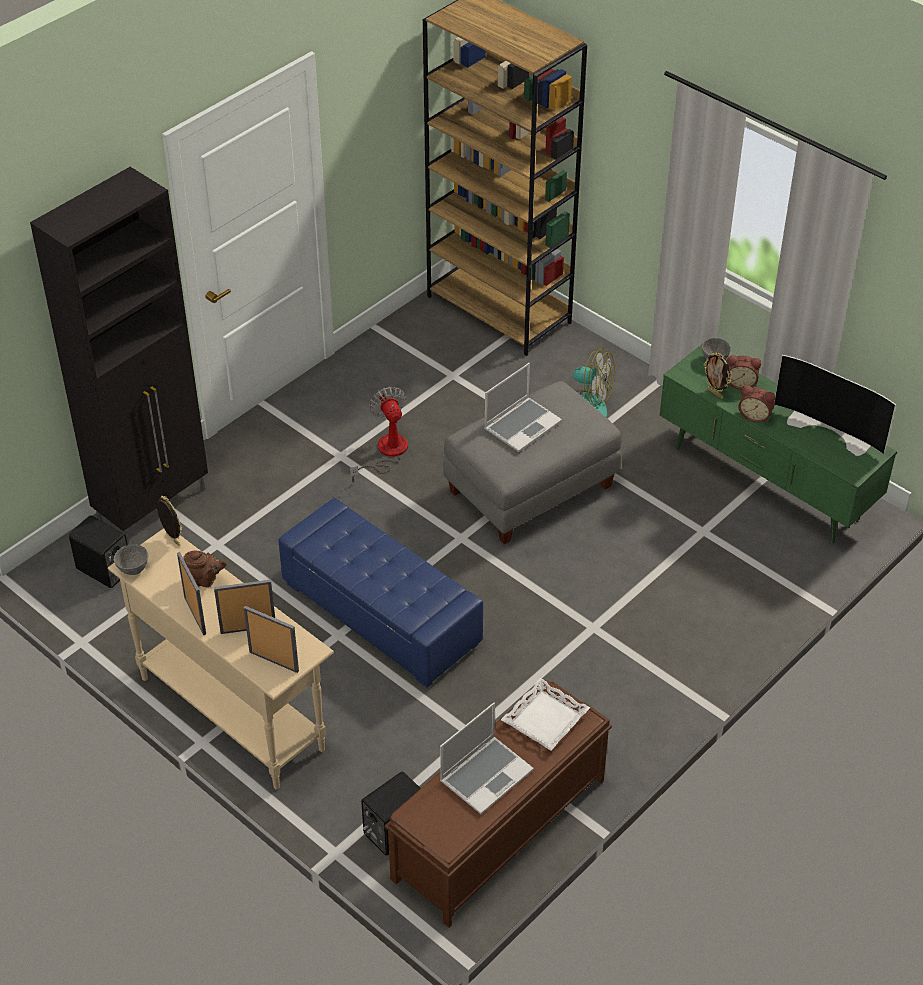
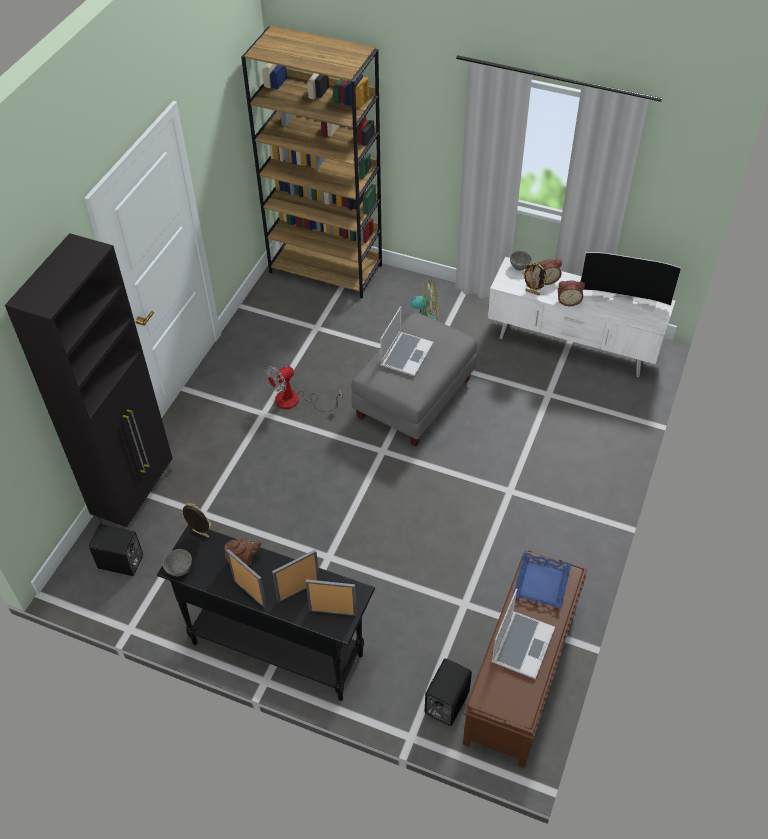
camera: 20 degrees left, 5 degrees up
(232, 712) = (277, 648): beige console table -> black console table
(380, 614) = (352, 530): blue ottoman -> none
(386, 453) = (296, 401): fan -> fan turned 90 degrees counterclockwise
(544, 718) = (541, 583): white tray -> blue tray
(765, 484) = (572, 347): green tv stand -> white tv stand

